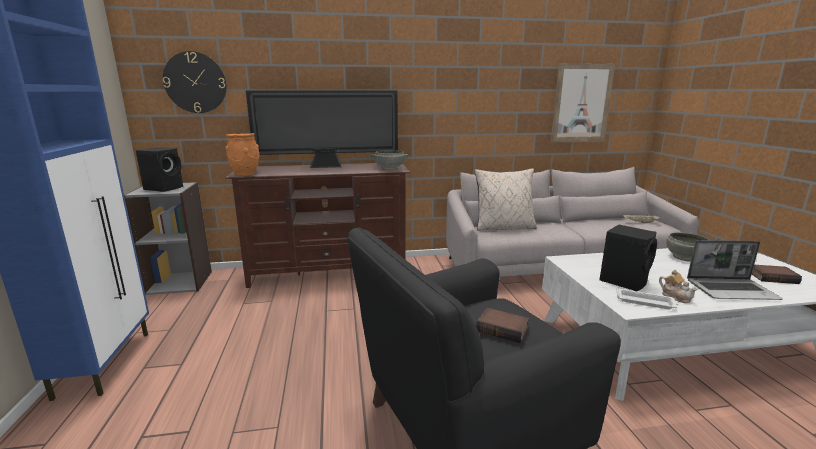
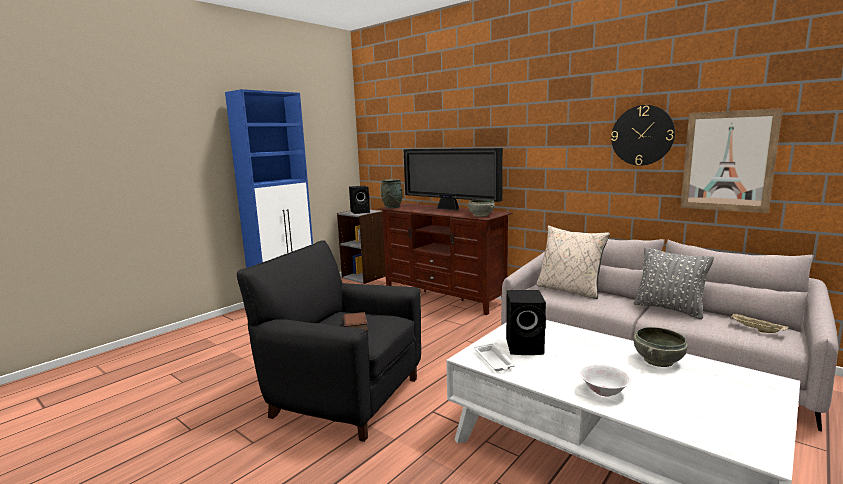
camera: 50 degrees right, 5 degrees down
(195, 82) = (388, 143): wall clock -> wall clock (642, 135)
(245, 173) = (392, 207): orange vase -> grey vase
(582, 223) = (669, 309): none -> grey pillow
(675, 296) = (530, 369): teapot -> none
(731, 290) = (604, 391): laptop -> white bowl
(772, 277) = (705, 410): book -> none

